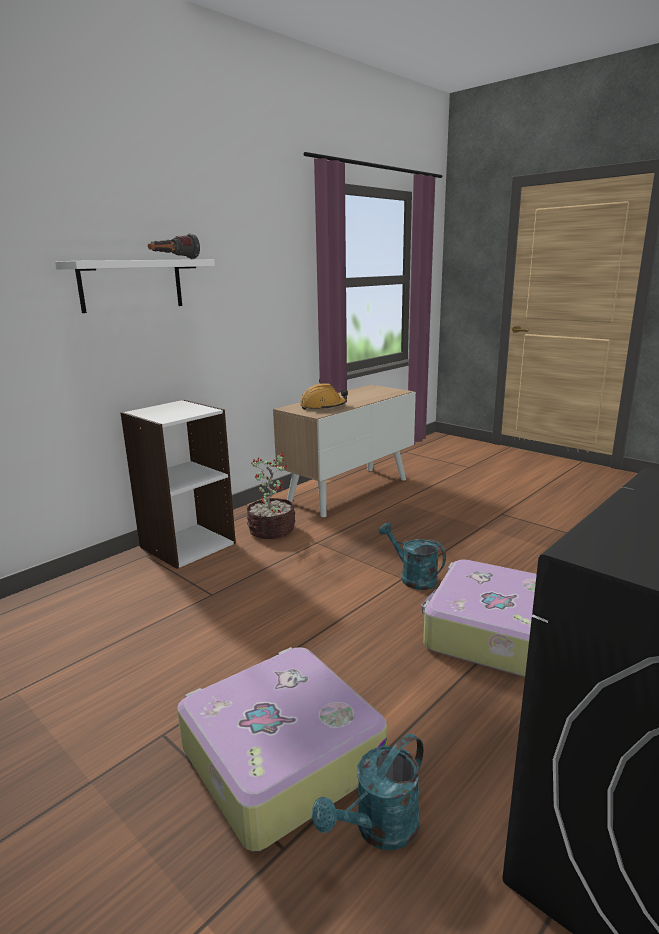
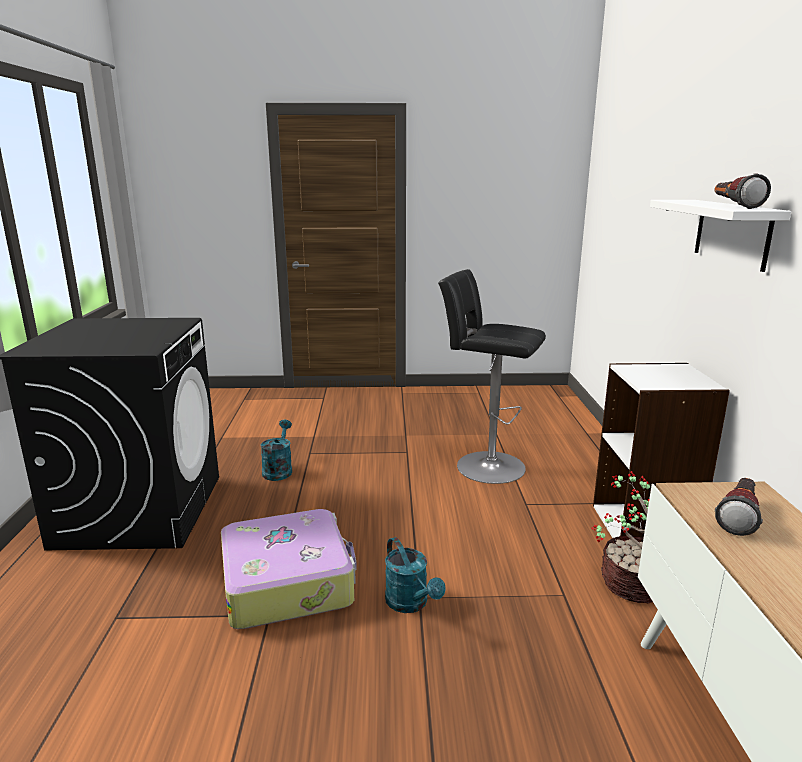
camera: 135 degrees right, 0 degrees up
(145, 650) = (485, 466): none -> black stool
(279, 756) = (346, 468): suitcase -> none
(323, 407) = (738, 517): orange hard hat -> flashlight
(413, 578) = (411, 604): turquoise watering can -> turquoise watering can turned 60 degrees clockwise

